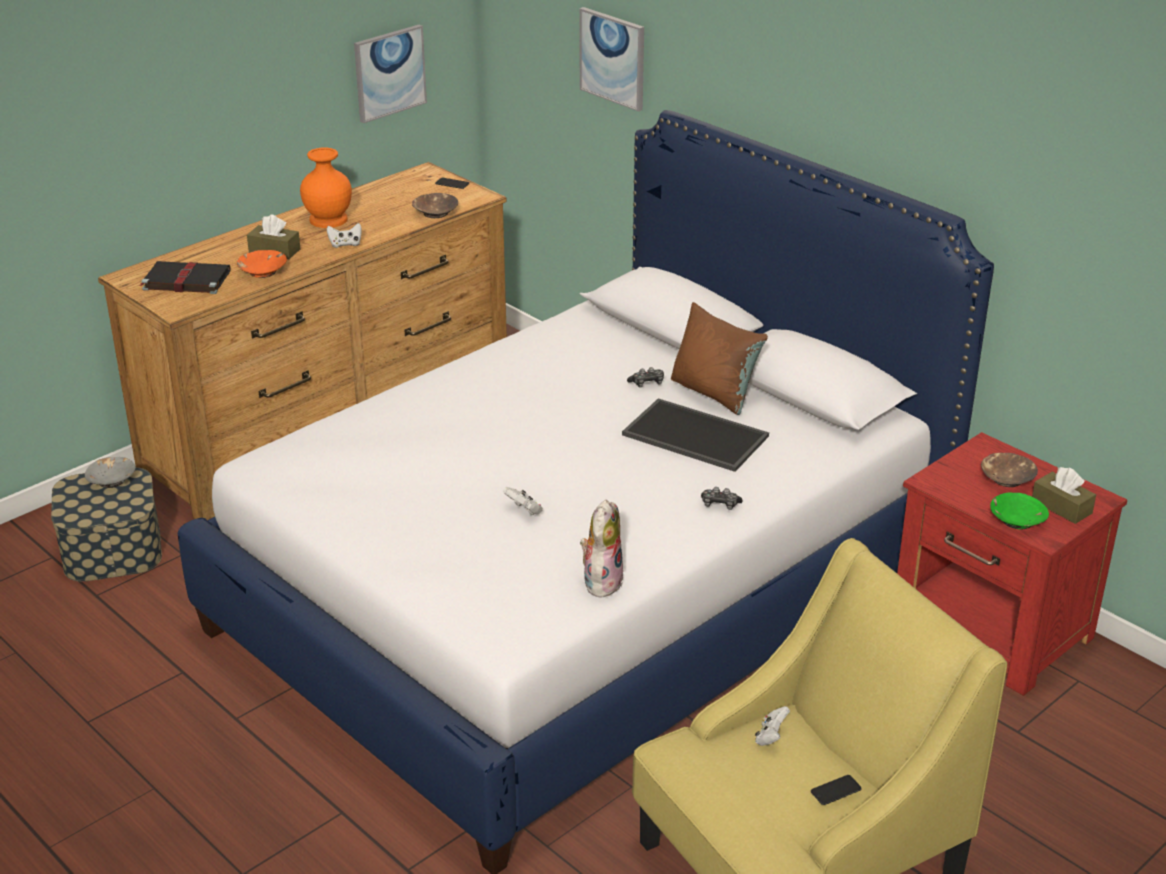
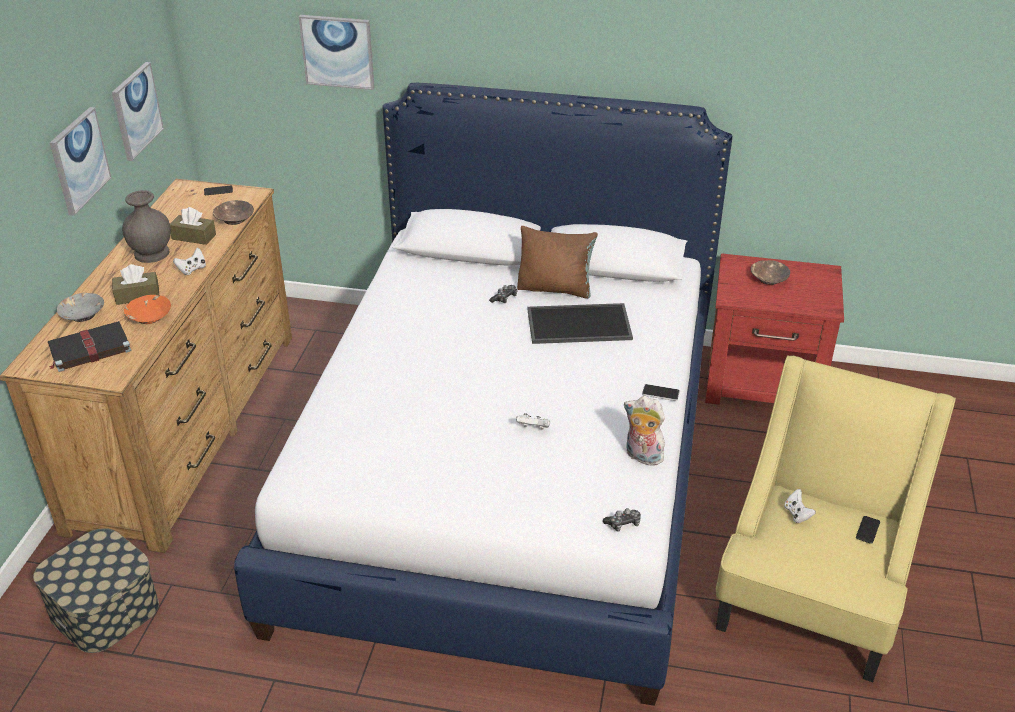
camera: 35 degrees left, 5 degrees up
(112, 480) = (84, 550): grey bowl -> grey bowl (83, 314)
(283, 101) = (79, 160): none -> picture
(327, 220) = (151, 254): orange vase -> grey vase
(601, 581) = (642, 457): plush toy -> plush toy turned 45 degrees counterclockwise
(699, 532) = (660, 393): none -> phone
(720, 504) = (650, 367): game controller -> game controller (623, 523)
(1017, 520) = (803, 304): green bowl -> none
(1061, 507) = (815, 285): brown tissue box -> brown tissue box (194, 237)

